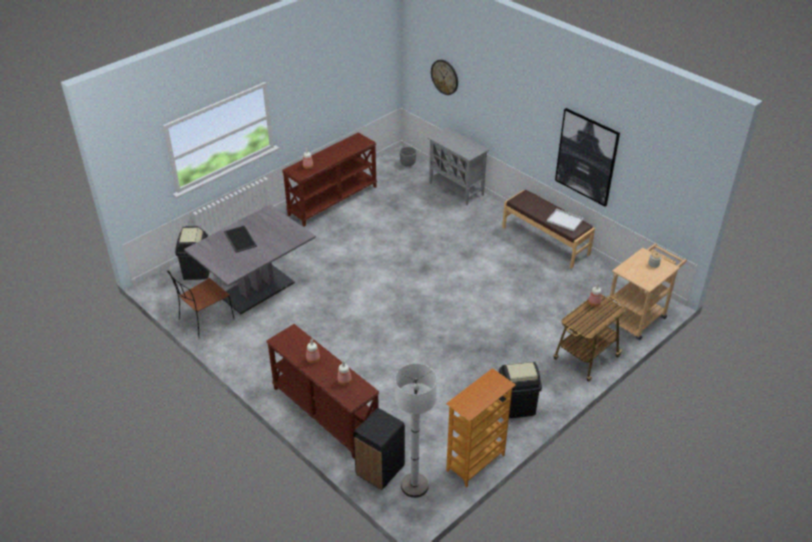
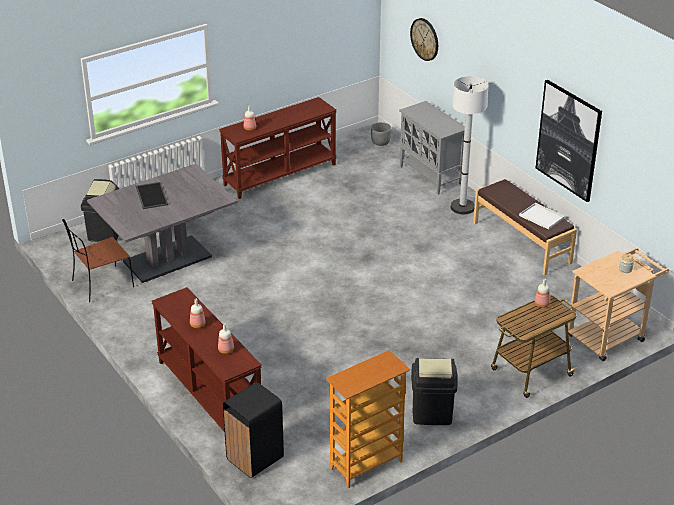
camera: 10 degrees right, 5 degrees down
(414, 486) = (289, 479): white floor lamp -> white floor lamp (462, 207)

